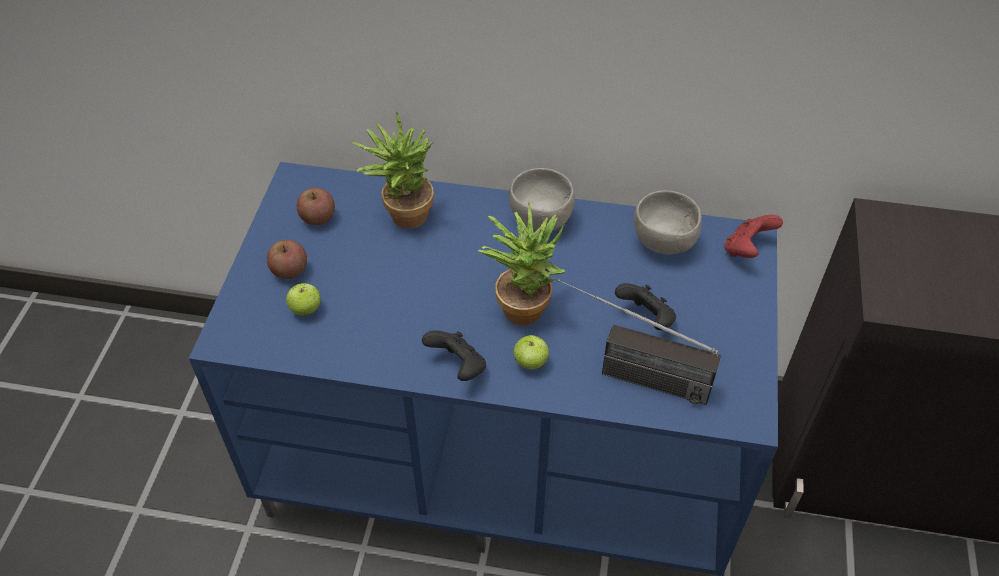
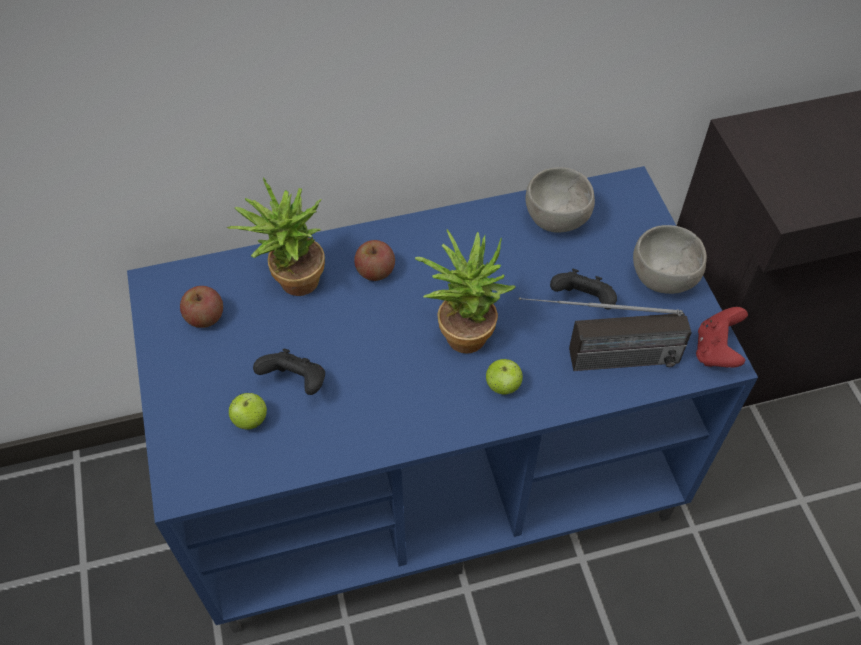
camera: 25 degrees left, 5 degrees up
(289, 270) = (208, 385): apple -> apple (375, 271)
(458, 367) = (437, 418): black game controller -> black game controller (296, 382)
(541, 220) = (432, 239): grey bowl -> grey bowl (664, 280)
(747, 249) = (633, 200): red game controller -> red game controller (716, 351)

